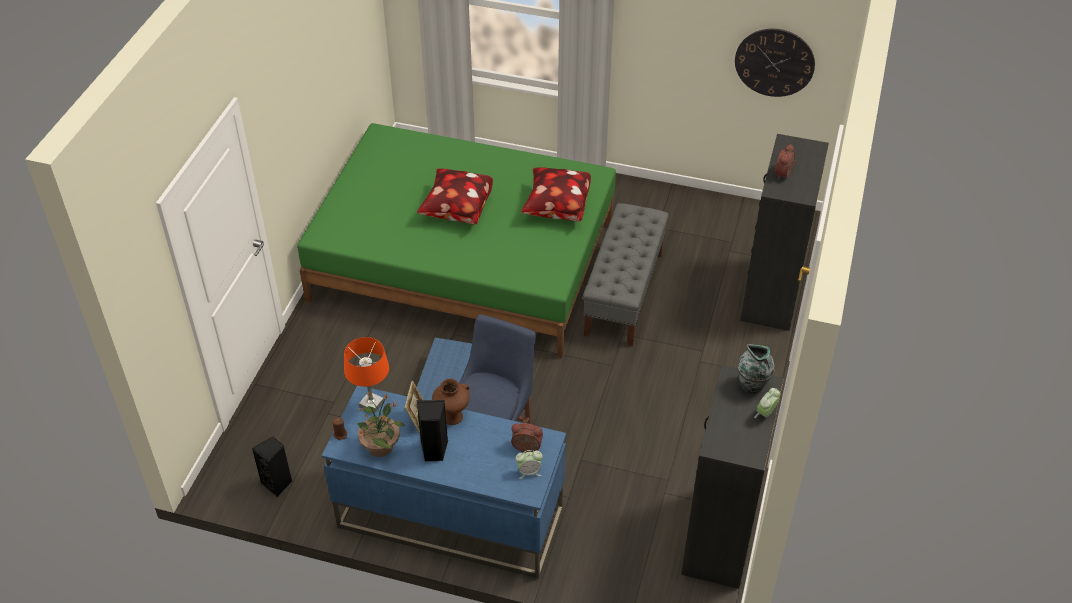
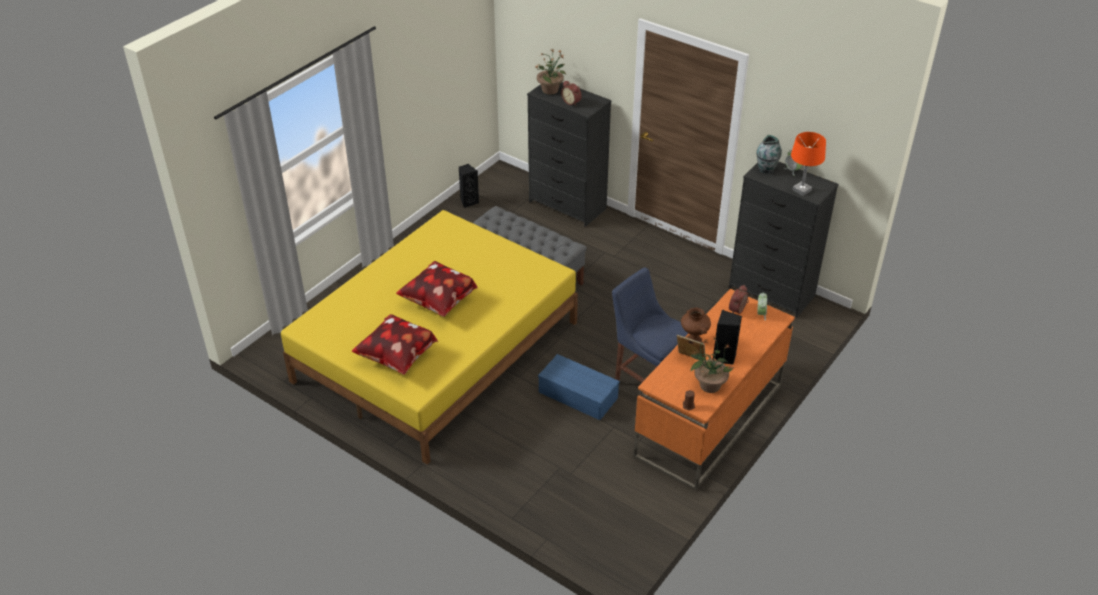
camera: 70 degrees left, 5 degrees down
(278, 484) = (636, 521): black speaker -> black speaker (468, 201)
(371, 404) = (663, 382): orange table lamp -> orange table lamp (802, 190)
(449, 517) = (708, 421): blue desk -> orange desk
(463, 260) = (436, 351): green bed -> yellow bed
(556, 209) = (471, 249): pillow -> pillow (397, 359)
(774, 62) = (459, 67): wall clock -> none
(799, 150) = (550, 90): none -> potted plant

